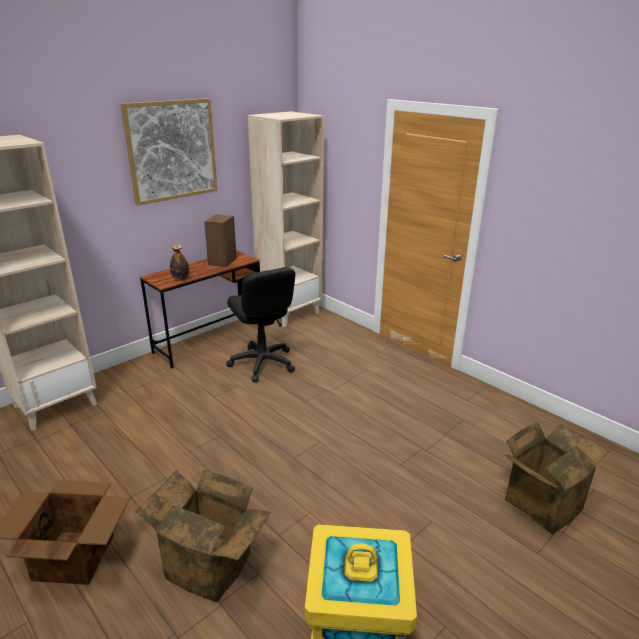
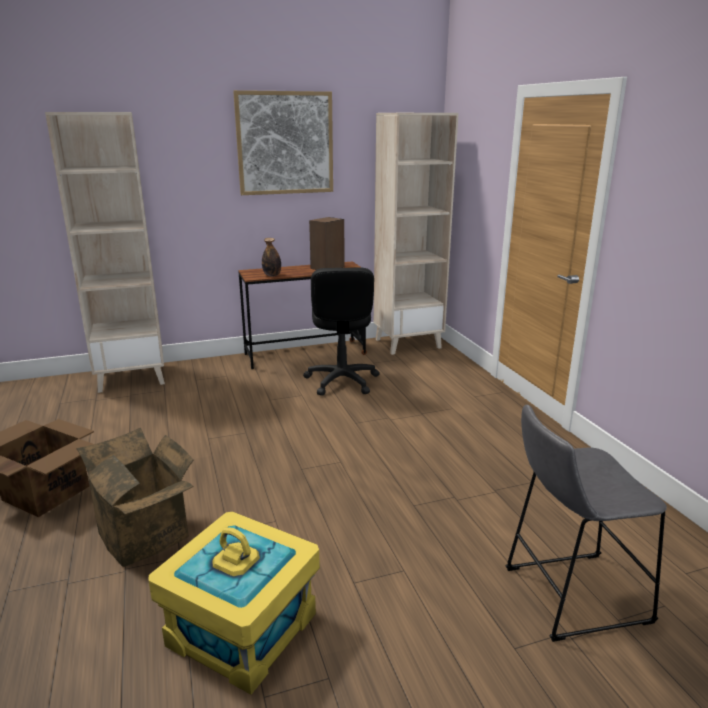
camera: 25 degrees right, 5 degrees down
(541, 501) = (568, 595): cardboard box -> grey stool

